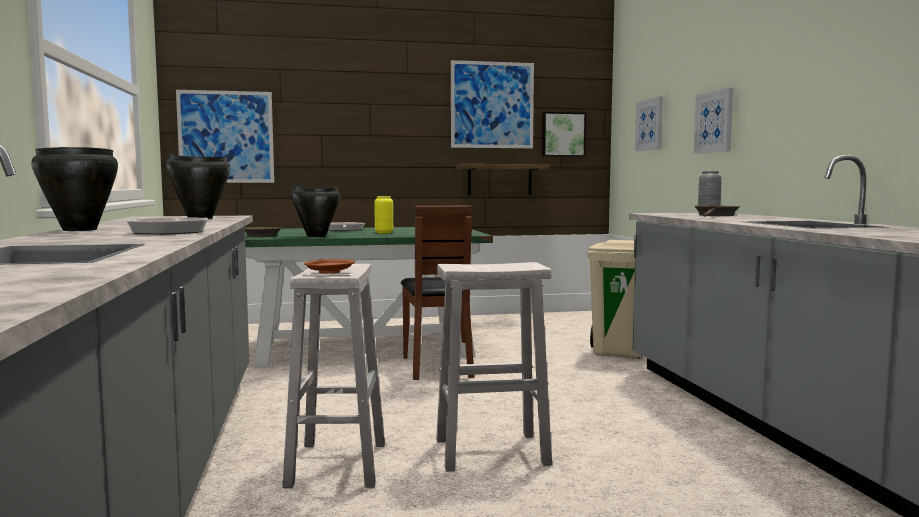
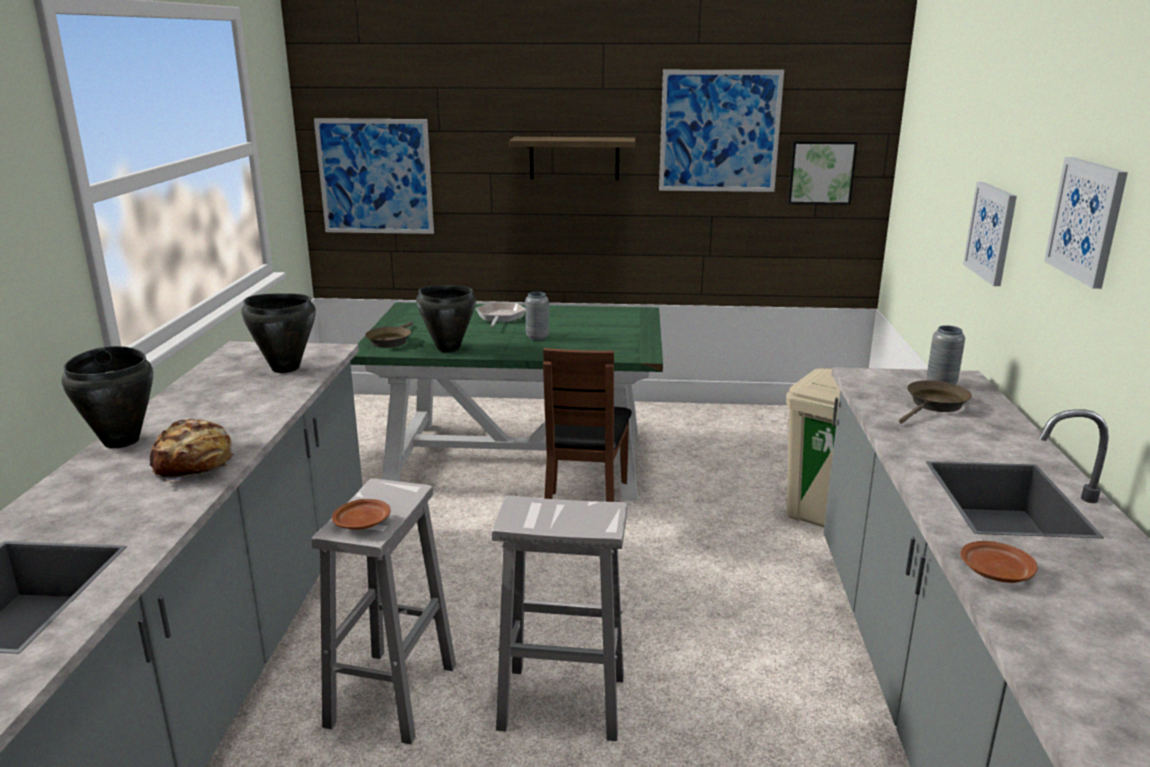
camera: 15 degrees right, 15 degrees up
(166, 231) = (194, 464): frying pan -> bread
(384, 233) = (537, 337): yellow vase -> grey vase
(499, 179) = (724, 233): shelf -> shelf (574, 158)
(650, 125) = (931, 187): picture -> picture (1087, 220)
(846, 231) = (995, 572): none -> brown plate

